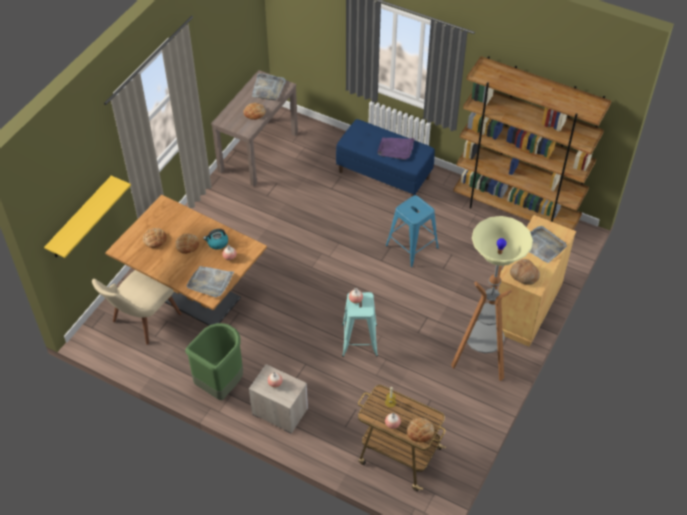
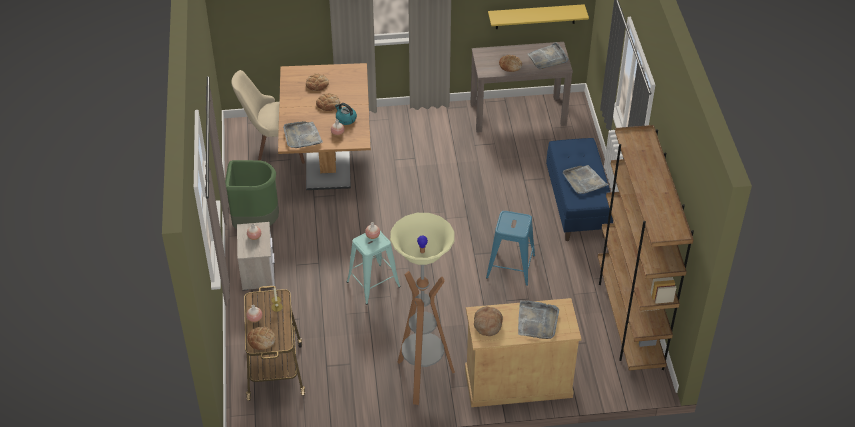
camera: 55 degrees right, 5 degrees down
(80, 218) = (269, 20): yellow shelf -> yellow shelf (535, 16)
(396, 149) = (584, 181): purple tray -> grey tray

